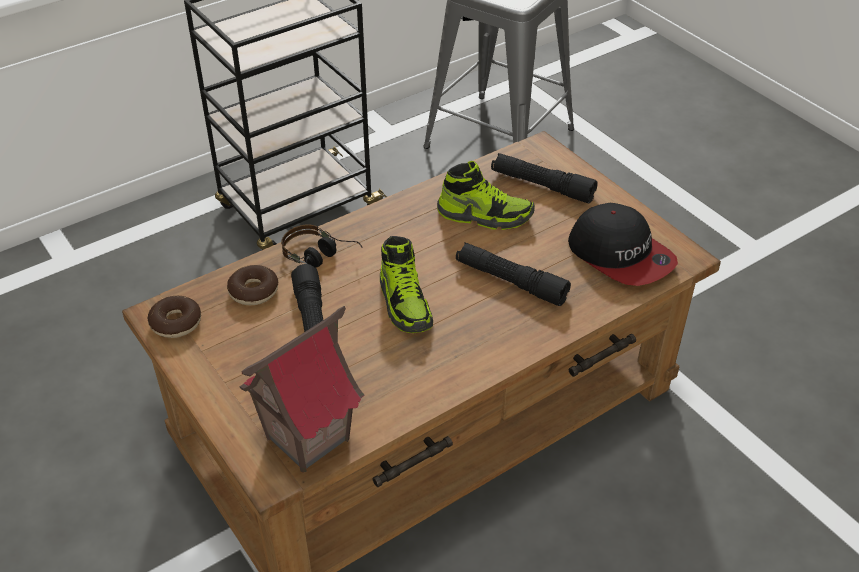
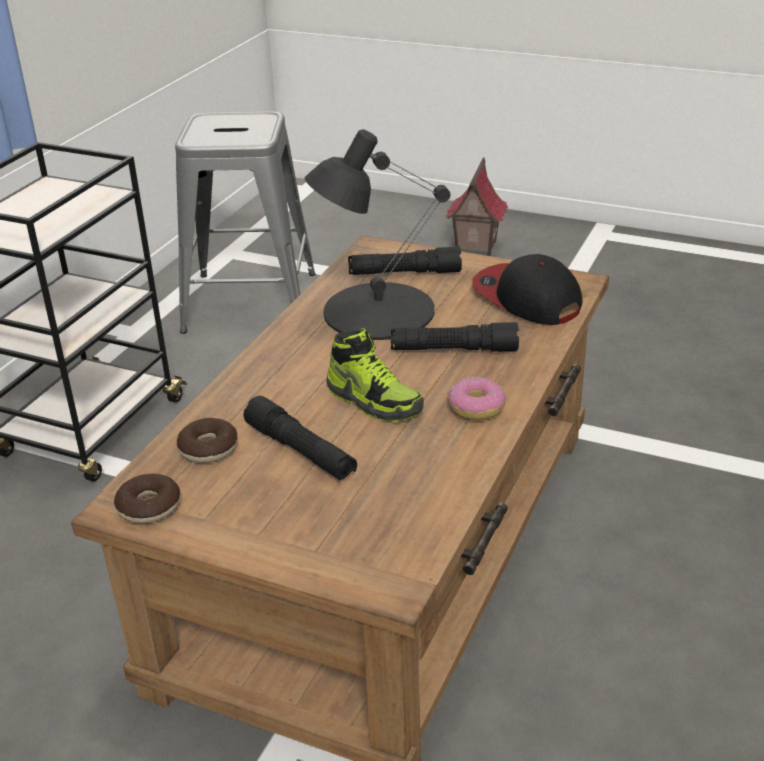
camera: 30 degrees left, 10 degrees down
(306, 438) = (395, 542): toy house -> toy house (475, 248)
(322, 257) = (251, 396): headphones -> none
(476, 346) = (476, 408): none -> donut
(484, 215) = (376, 311): shoe -> black table lamp
(620, 255) = (526, 298): cap -> cap turned 150 degrees counterclockwise

